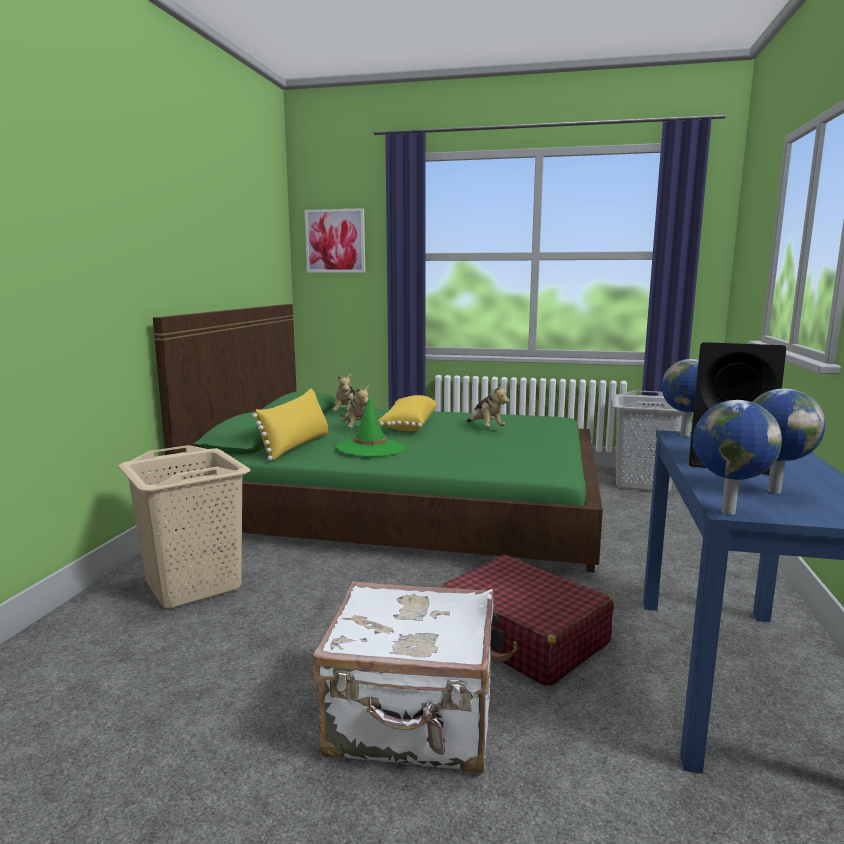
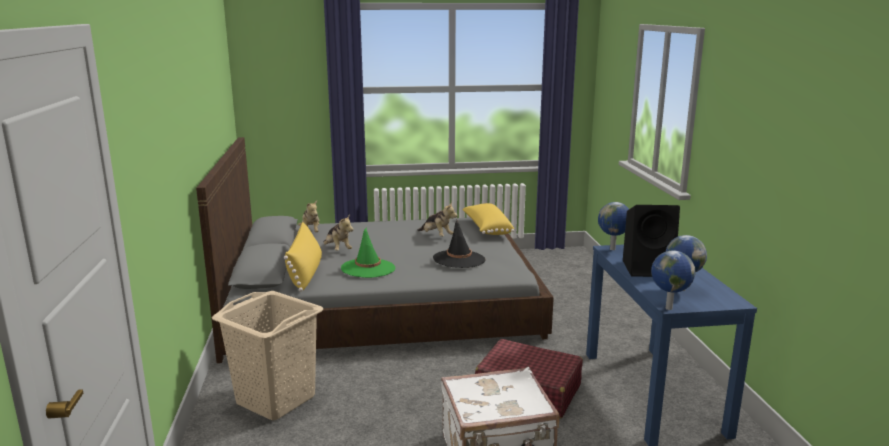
camera: 20 degrees left, 5 degrees up
(335, 241) = (276, 77): picture -> none
(406, 500) = (382, 301): green bed -> grey bed
(408, 425) = (375, 240): yellow pillow -> yellow pillow (487, 228)
(489, 450) = (459, 259): none -> black hat
(642, 483) = (543, 261): grey laundry basket -> none

